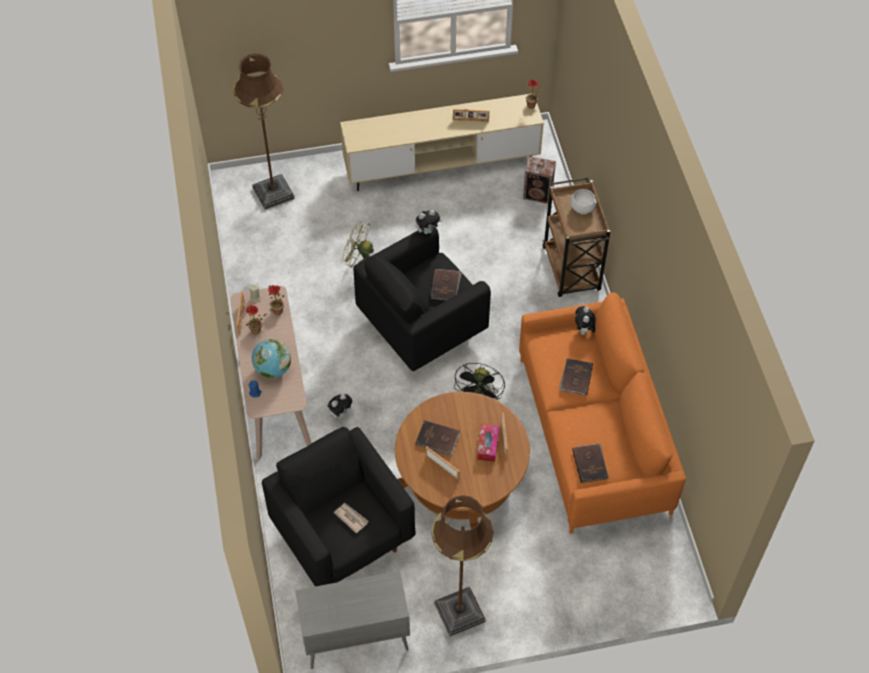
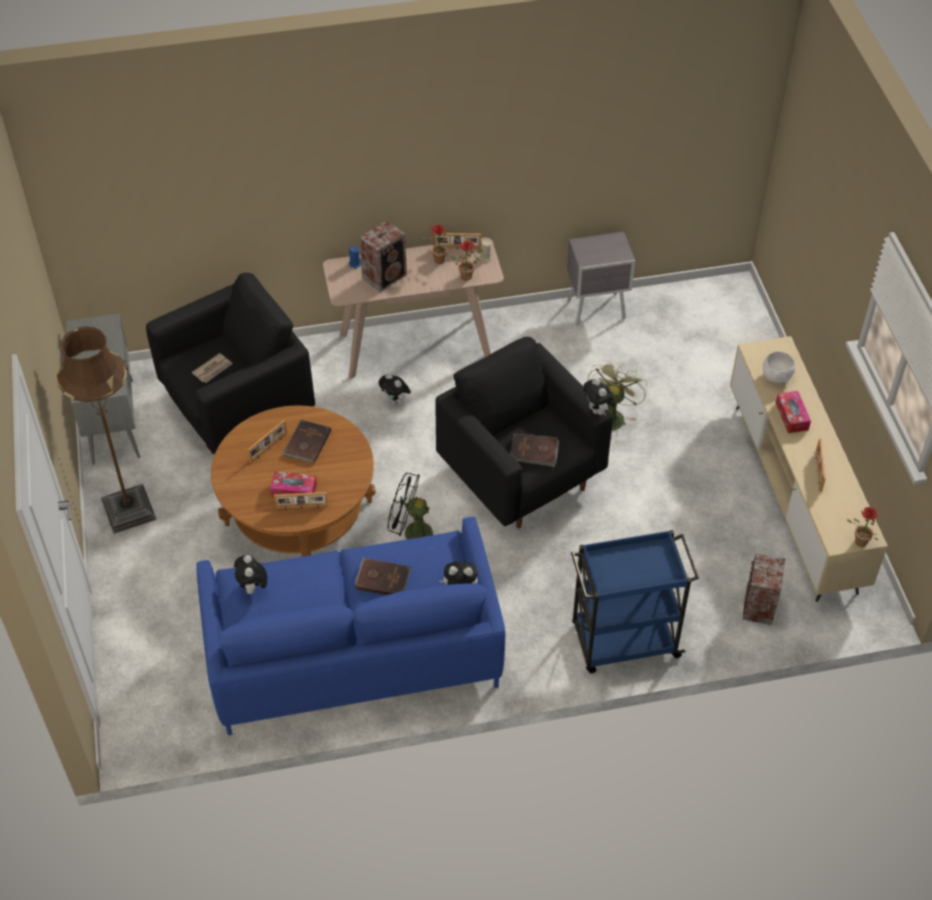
camera: 90 degrees right, 5 degrees down
(246, 270) = (597, 310): none -> grey nightstand
(273, 193) = (721, 328): brown floor lamp -> none
(273, 369) = (385, 276): globe -> speaker
(420, 129) = (791, 416): none -> tissue box
(571, 270) = (623, 641): brown cart -> blue cart
(582, 208) = (642, 571): white bowl -> white bowl (777, 376)
(590, 464) = (253, 588): brown book -> plush toy
(593, 435) = (353, 652): orange sofa -> blue sofa

